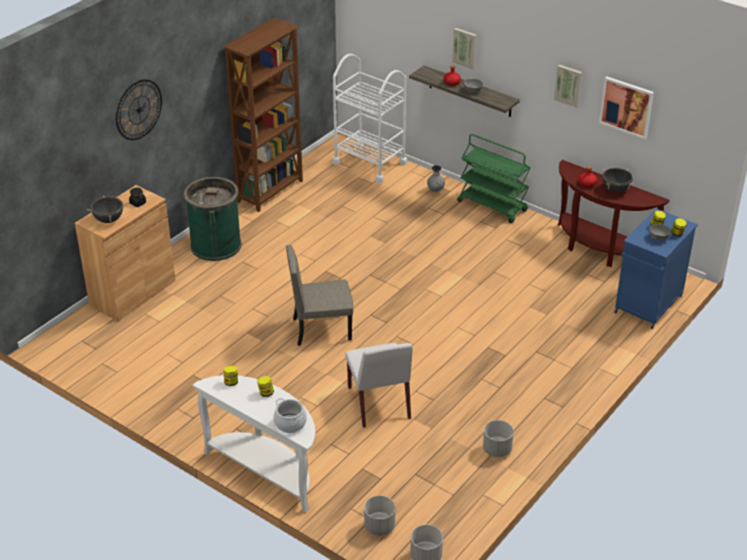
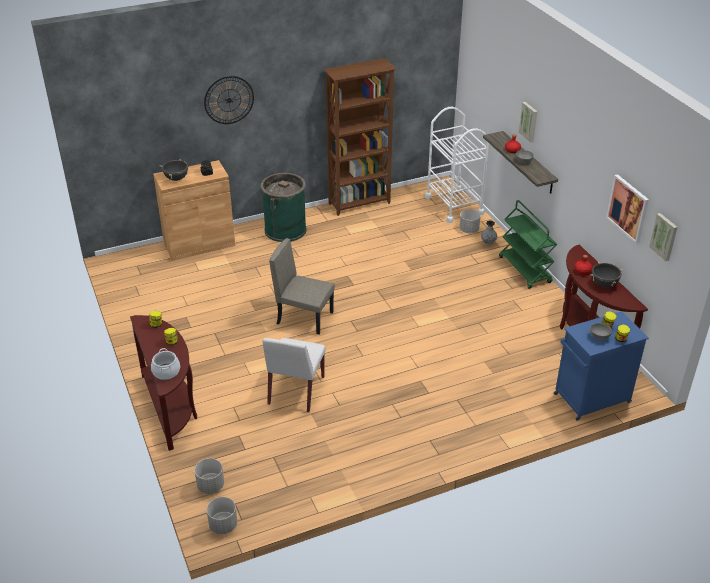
camera: 30 degrees right, 0 degrees up
(266, 471) = (171, 407): white console table -> brown console table
(497, 450) = (353, 466): grey planter -> grey planter (469, 230)
(568, 85) = (591, 175): picture -> picture (664, 236)

